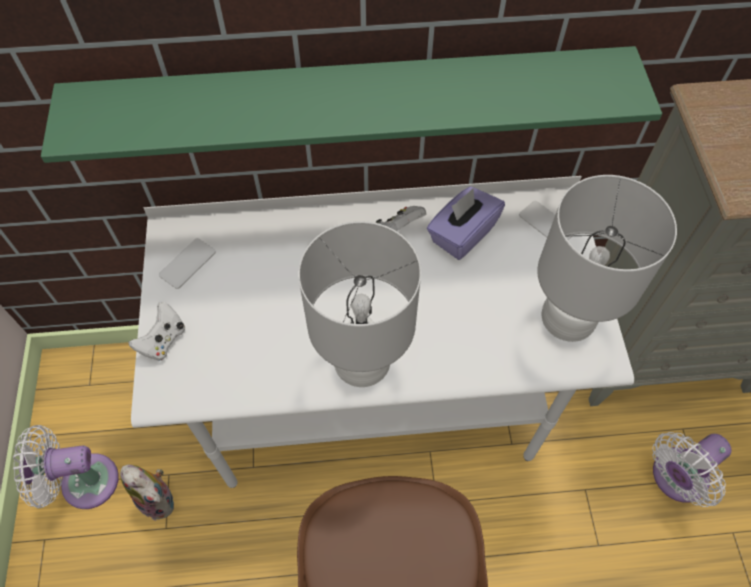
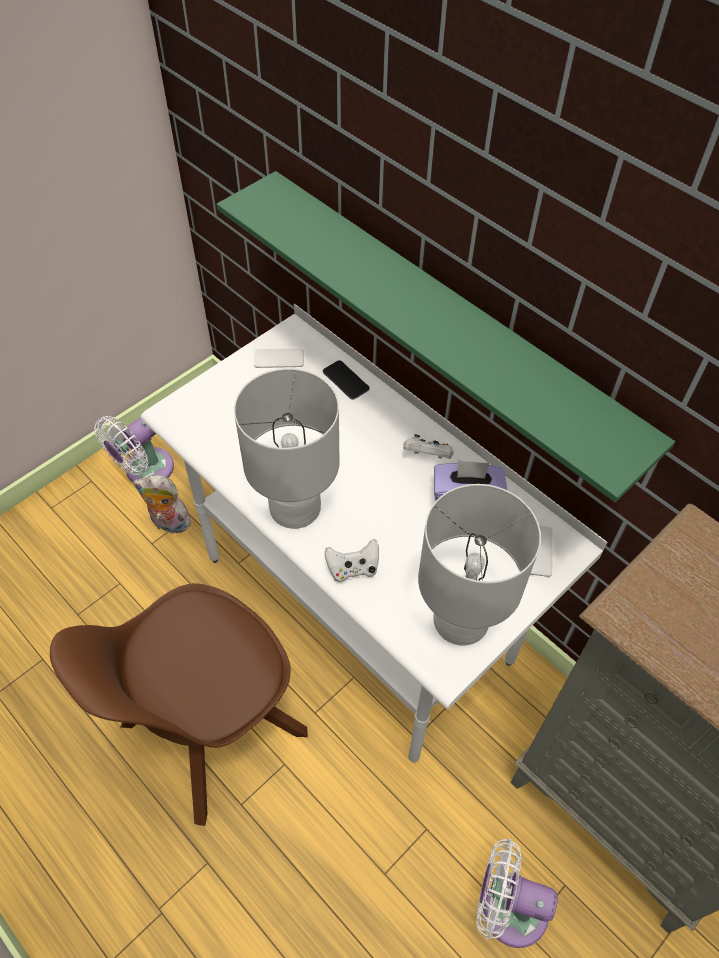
camera: 50 degrees right, 5 degrees down
(83, 482) = (145, 471): white fan -> white fan turned 90 degrees counterclockwise
(159, 499) = (168, 523): plush toy -> plush toy turned 105 degrees clockwise
(163, 340) = (211, 387): white game controller -> white game controller (353, 568)
(264, 231) = (346, 380): none -> phone

